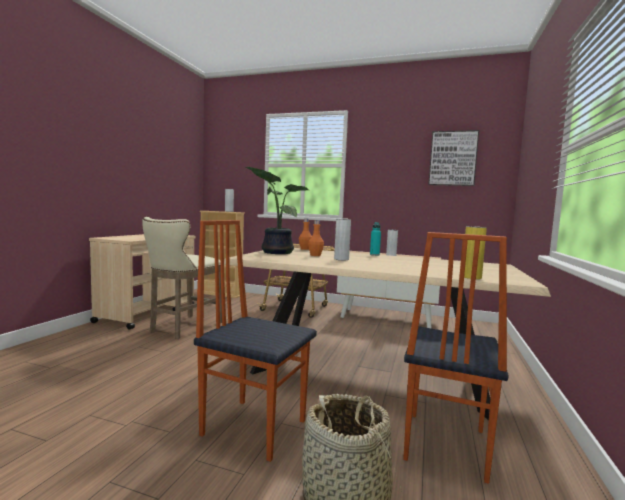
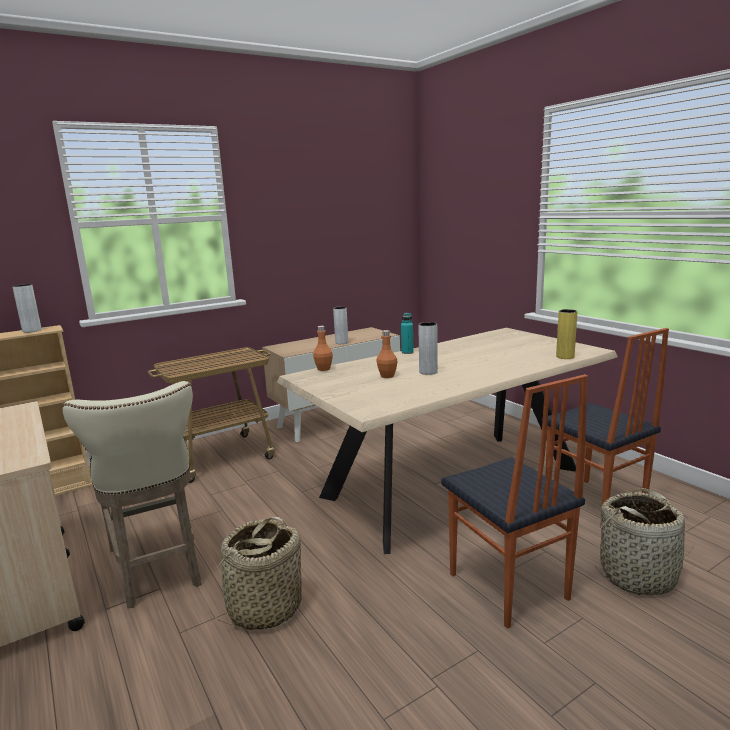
camera: 50 degrees left, 10 degrees up
(169, 357) = (264, 608): none -> basket
(254, 426) = (507, 587): chair -> chair turned 90 degrees counterclockwise
(275, 252) = (338, 388): potted plant -> none
(452, 158) = (360, 201): picture -> none

